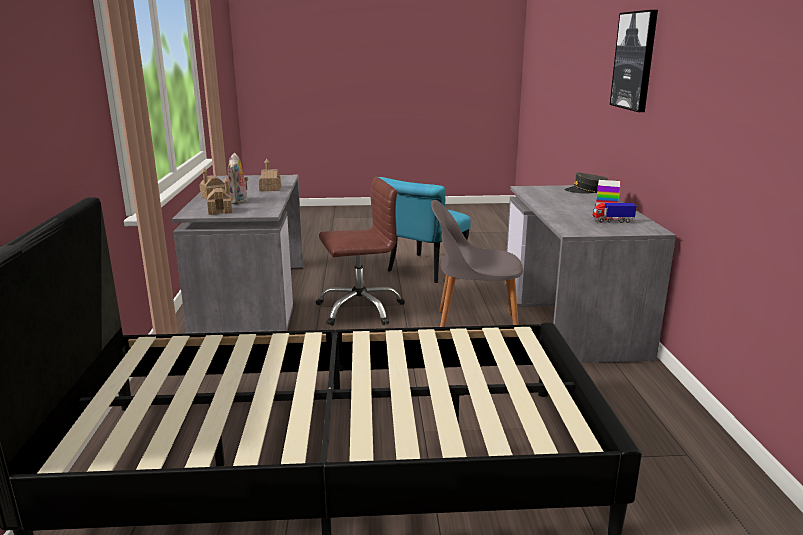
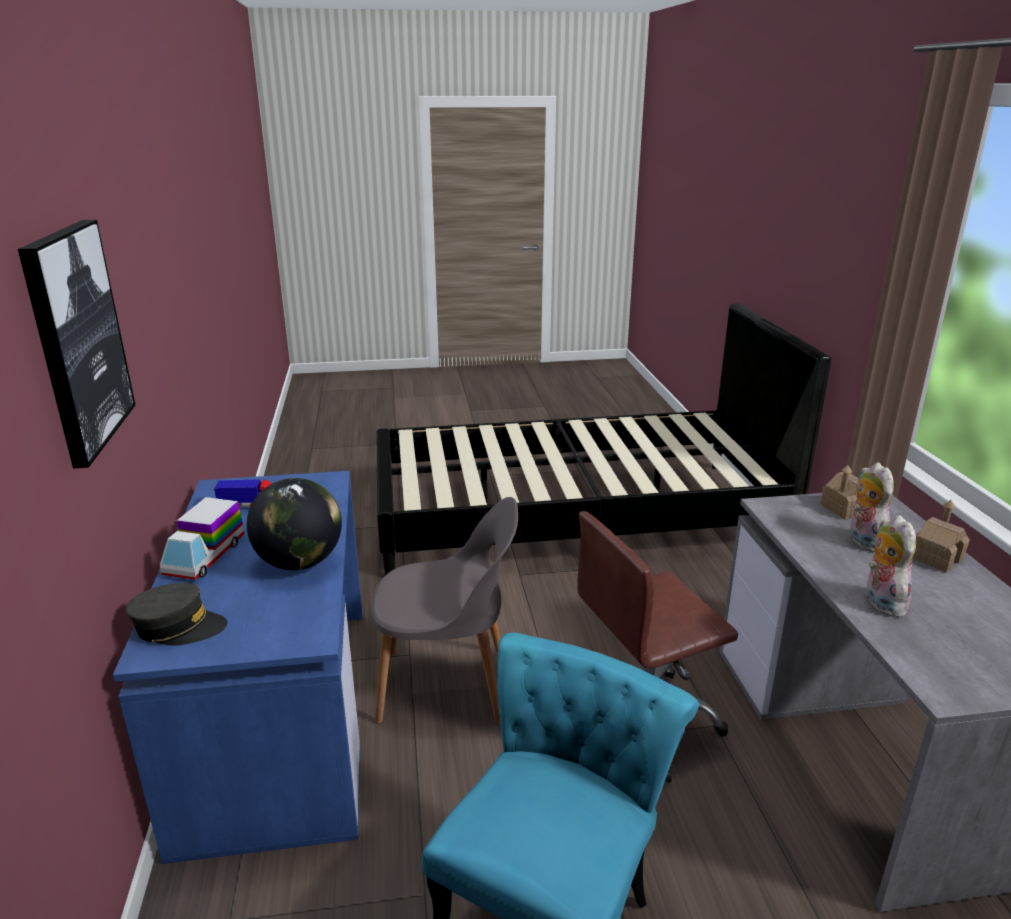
camera: 175 degrees right, 5 degrees up
(270, 189) = (880, 602): toy house -> plush toy
(551, 203) = (300, 563): none -> globe
(572, 318) = (279, 715): grey desk -> blue desk

